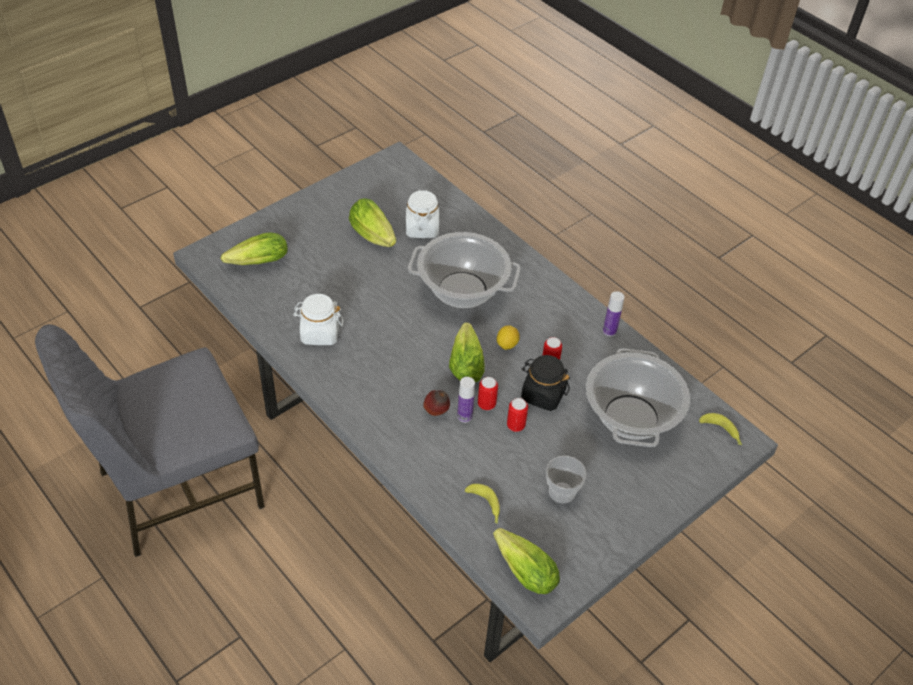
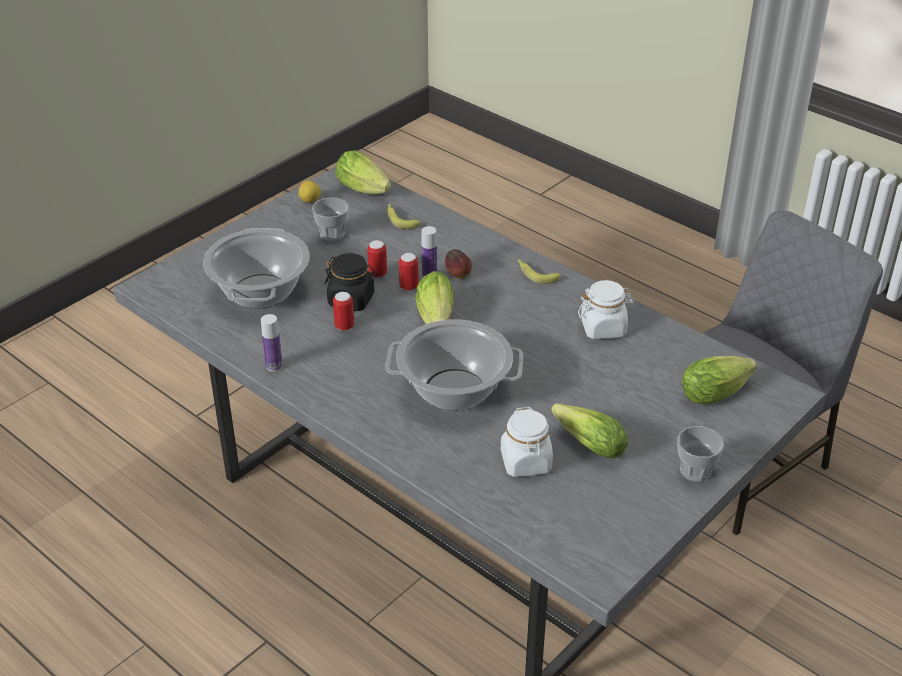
camera: 175 degrees right, 10 degrees down
(306, 208) = (695, 470): none -> cup
(507, 344) = (393, 340): lemon -> lemon (310, 201)
(721, 432) = (168, 288): banana -> banana (535, 274)

